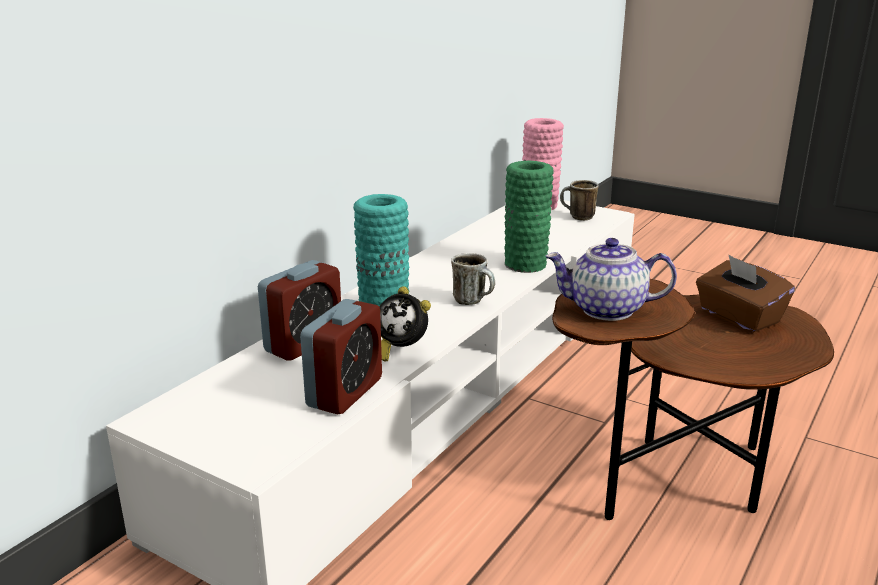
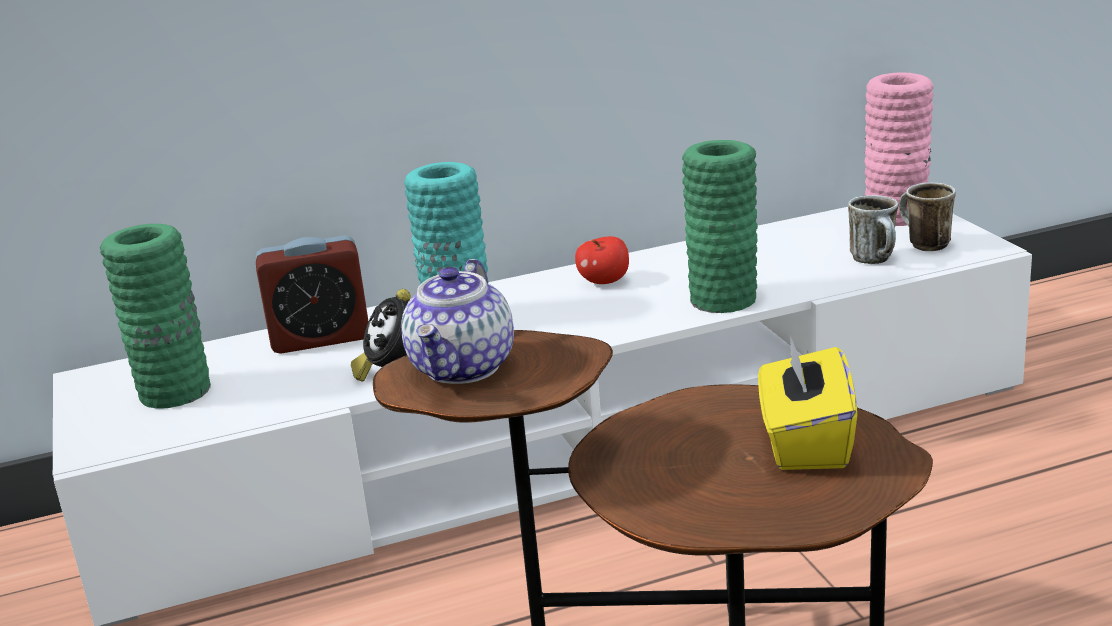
camera: 40 degrees right, 0 degrees up
(250, 406) = (174, 391): none -> green vase
(345, 392) = (271, 403): alarm clock -> none
(439, 268) = (604, 281): none -> apple
(474, 301) = (573, 334): mug -> mug (877, 261)
(606, 310) = (463, 368): teapot -> teapot turned 120 degrees counterclockwise
(738, 317) = (805, 443): brown tissue box -> yellow tissue box

